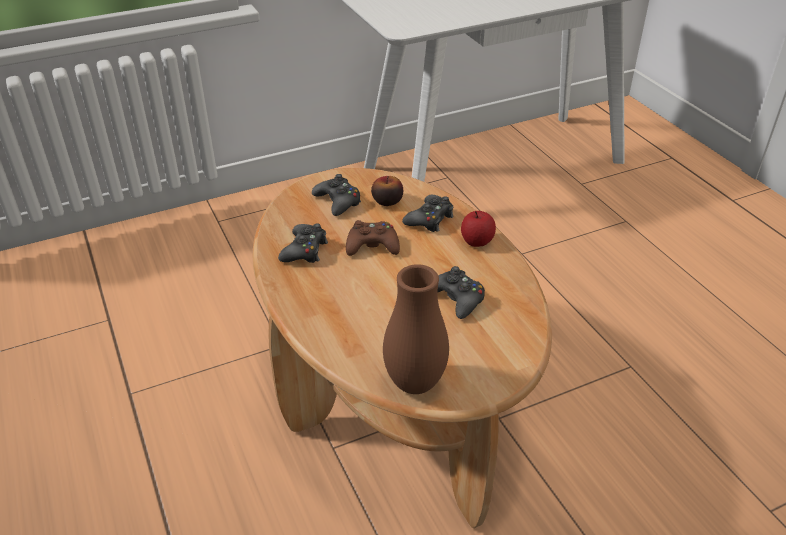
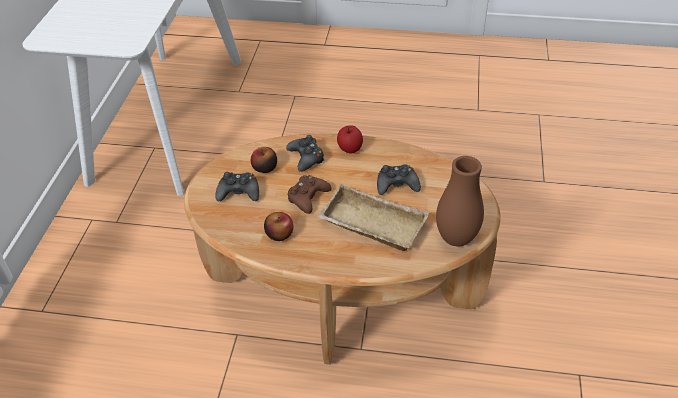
camera: 55 degrees left, 5 degrees up
(304, 250) = (279, 234): black game controller -> apple
(373, 305) = (370, 225): none -> beige tray

